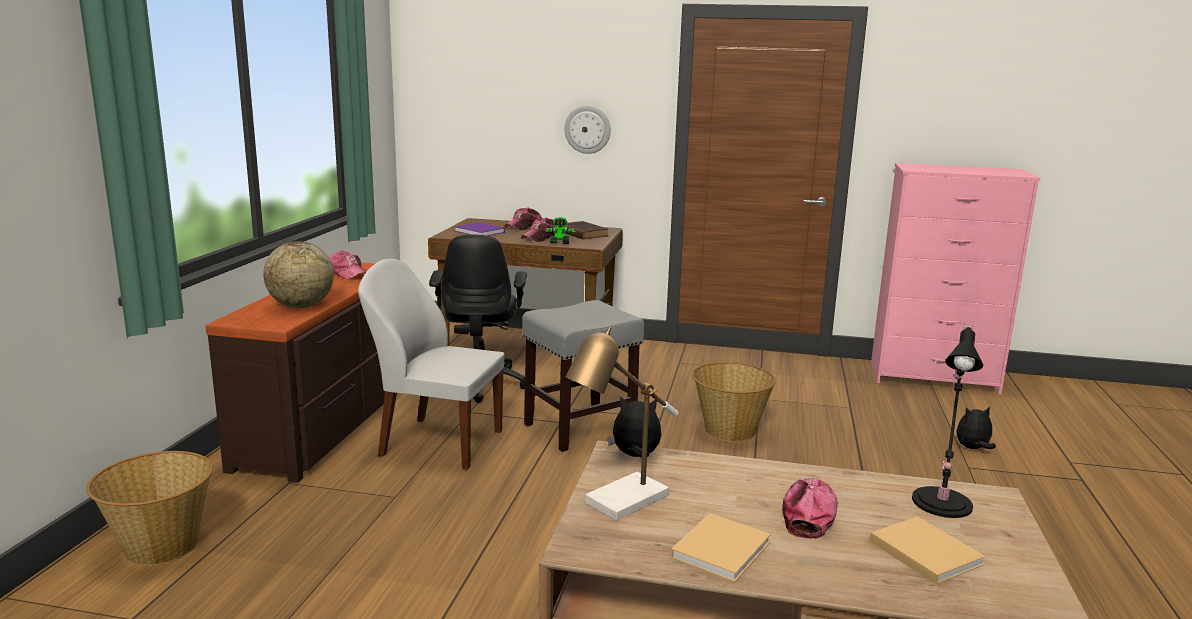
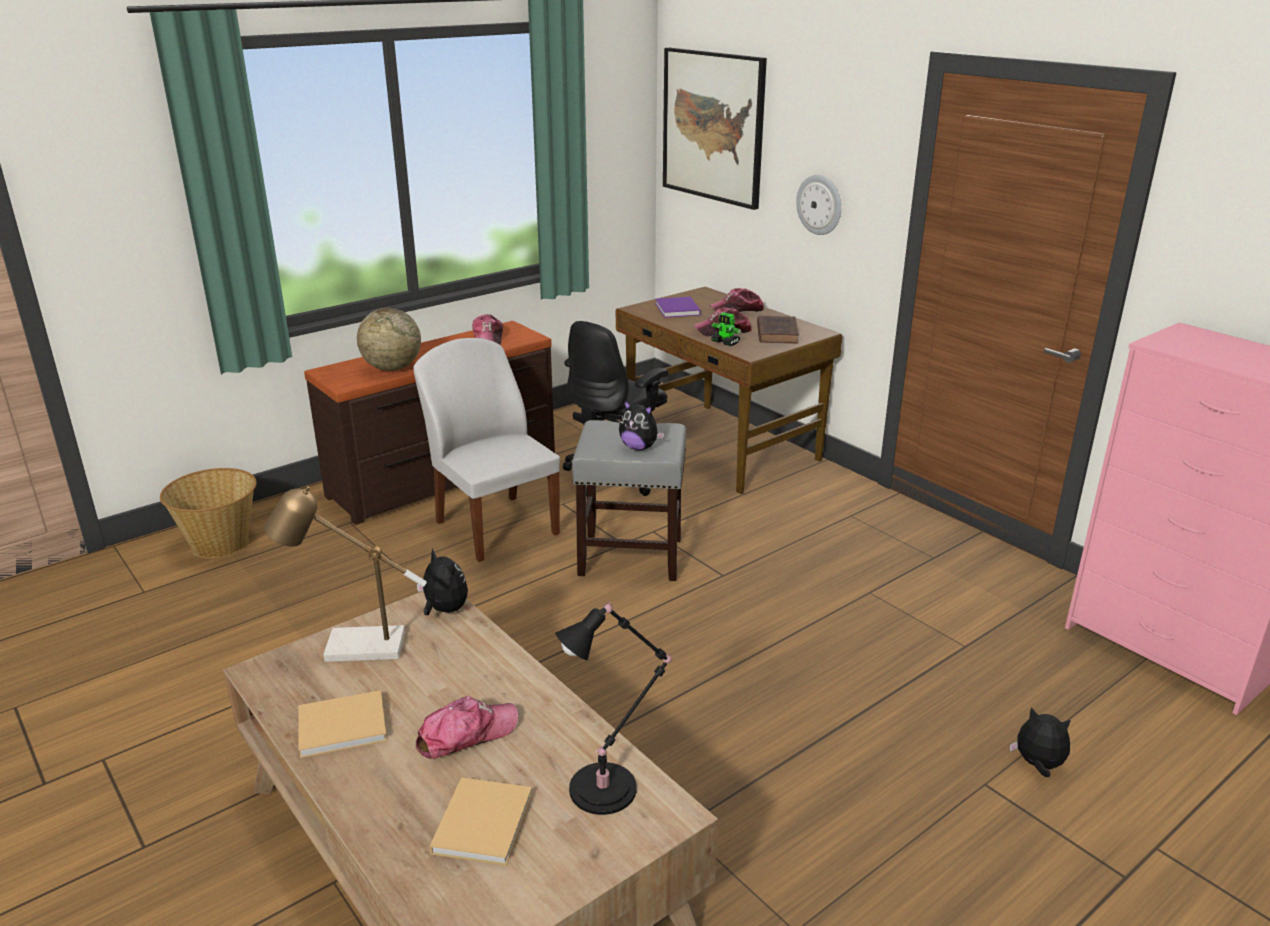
camera: 40 degrees right, 10 degrees up
(465, 79) = (713, 126): none -> picture
(598, 318) = (639, 447): none -> plush toy
(729, 430) = (770, 617): basket -> none

